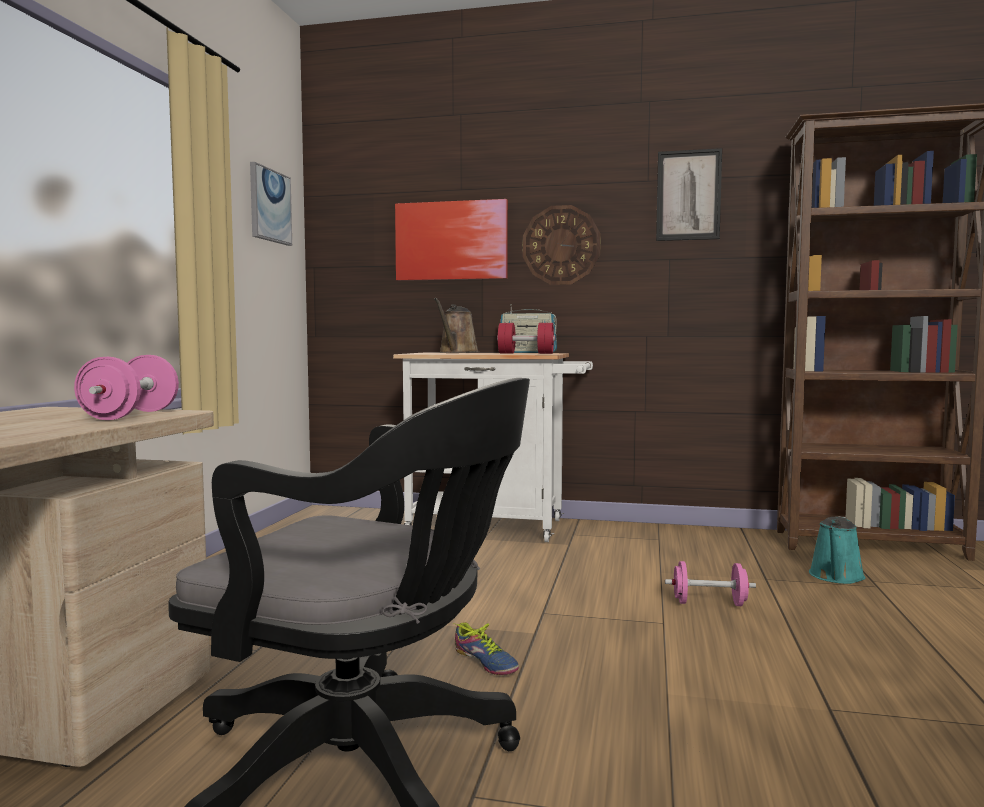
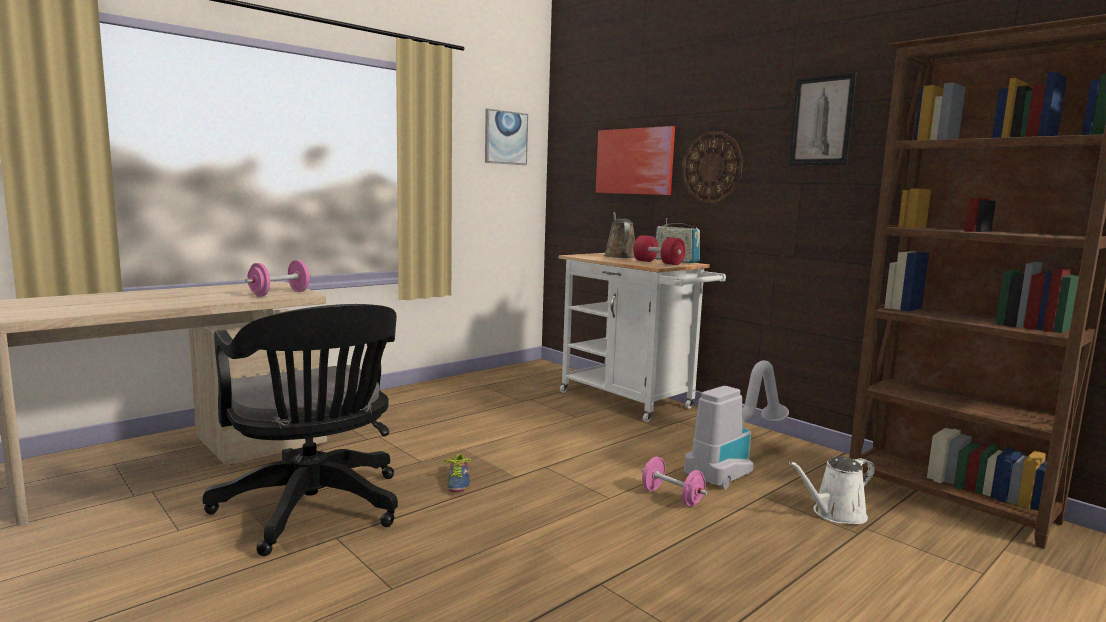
camera: 35 degrees right, 5 degrees up
(457, 352) = (619, 256): brown watering can -> brown watering can turned 120 degrees clockwise
(698, 562) = (733, 468): none -> vacuum cleaner
(836, 577) = (835, 514): turquoise watering can -> white watering can

